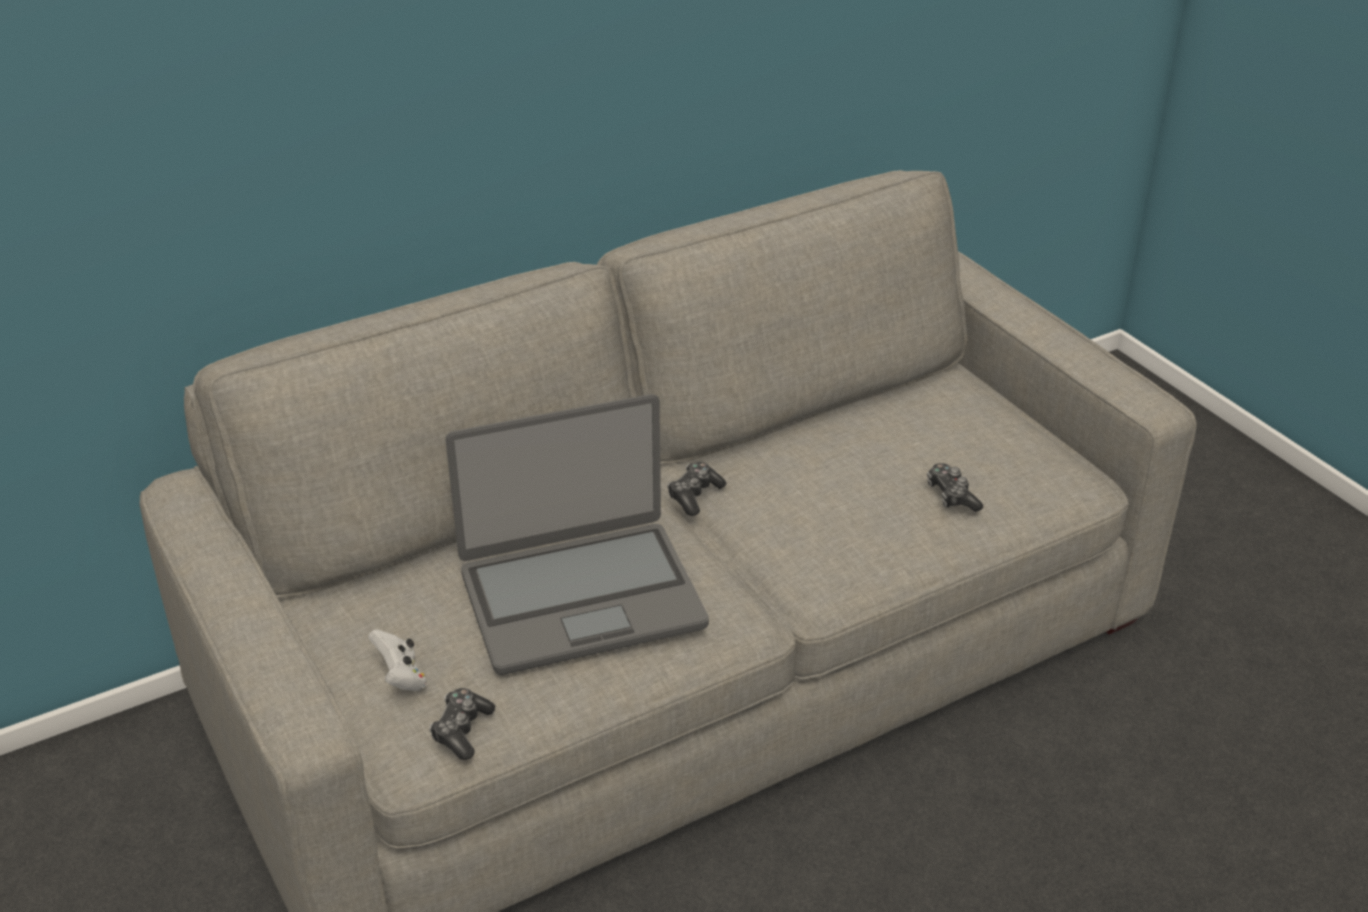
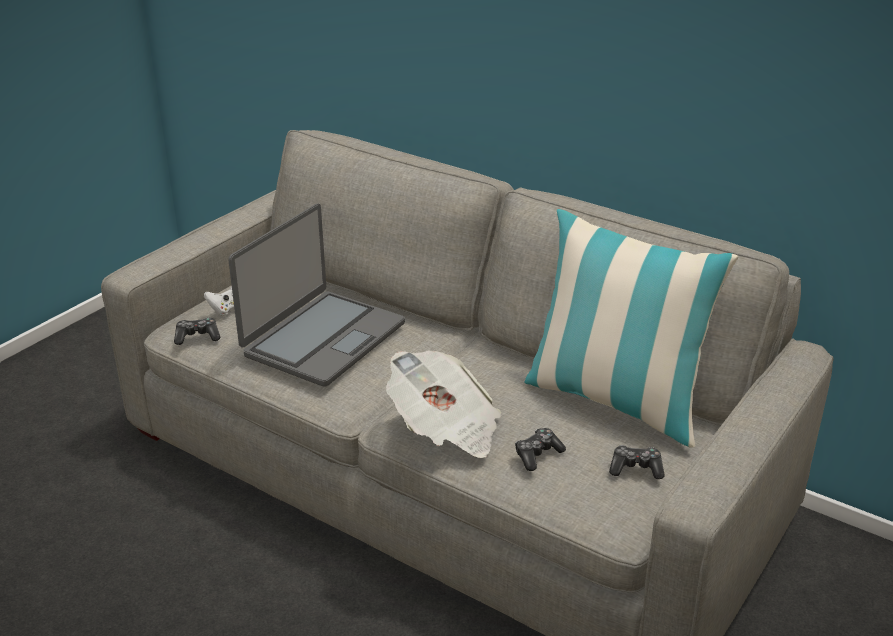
camera: 65 degrees right, 5 degrees down
(581, 597) = (323, 339): laptop -> laptop turned 105 degrees counterclockwise
(694, 495) = (455, 354): game controller -> game controller (636, 468)
(863, 547) = (445, 428): none -> newspaper
(877, 412) = (615, 401): none -> pillow

